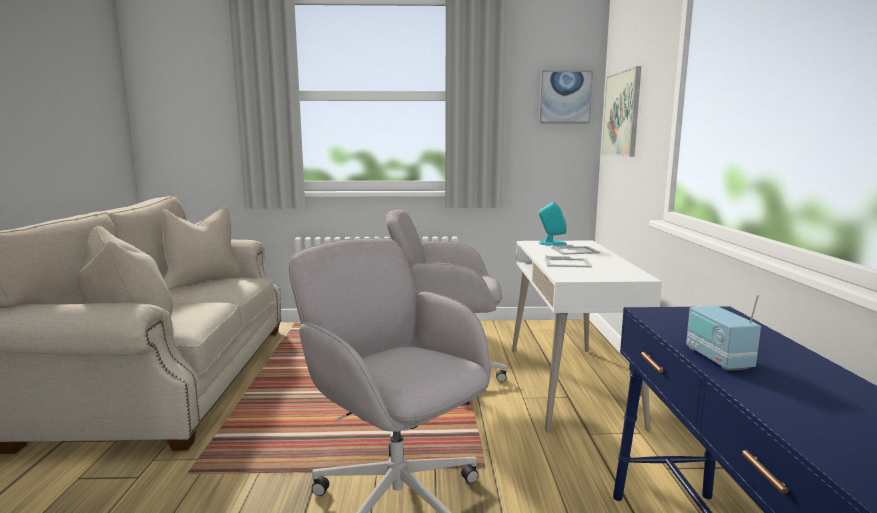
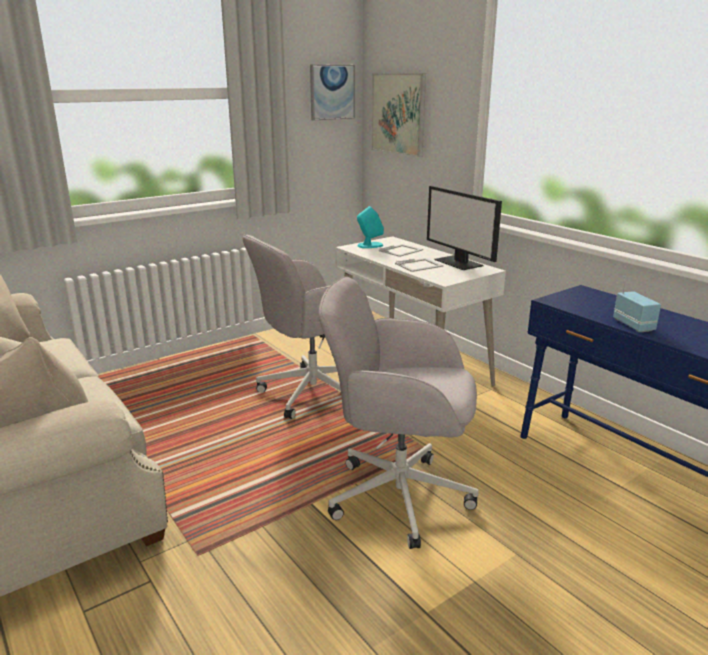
camera: 35 degrees left, 10 degrees up
(618, 267) = (459, 262): none -> monitor
(717, 359) = (634, 325): radio -> radio turned 150 degrees counterclockwise

